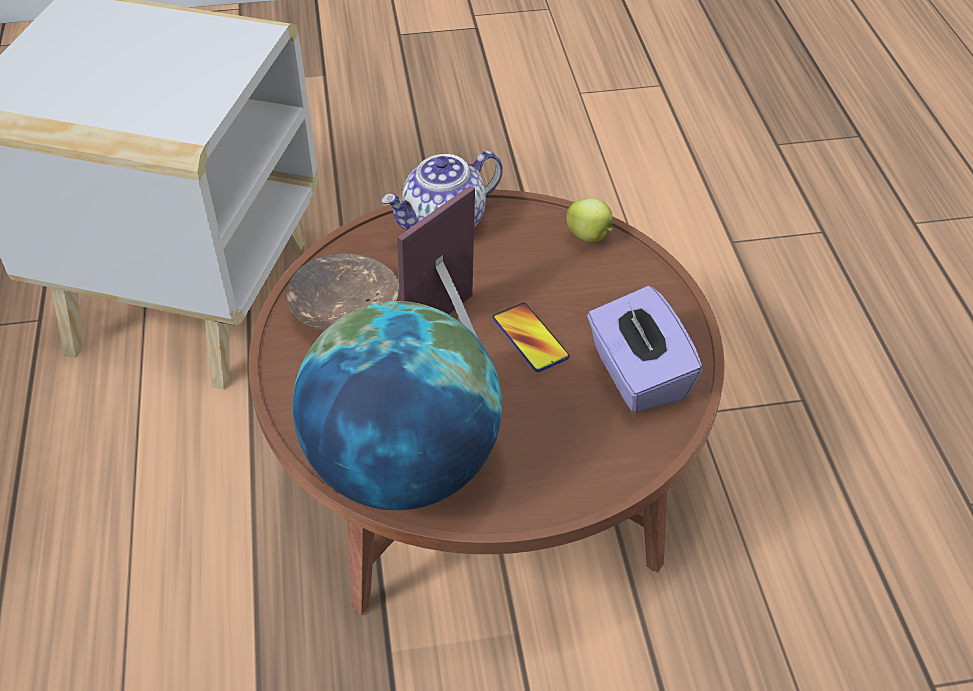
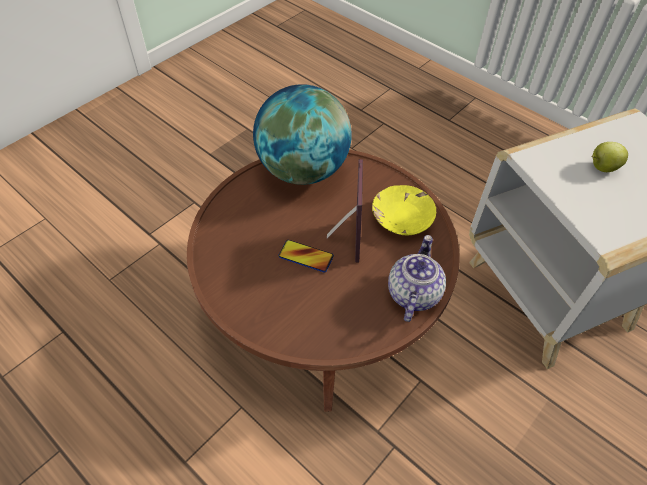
camera: 140 degrees right, 5 degrees up
(345, 311) = (401, 218): brown bowl -> yellow bowl
(590, 236) = (328, 337): apple -> apple (602, 167)
(637, 375) = (238, 265): purple tissue box -> none

